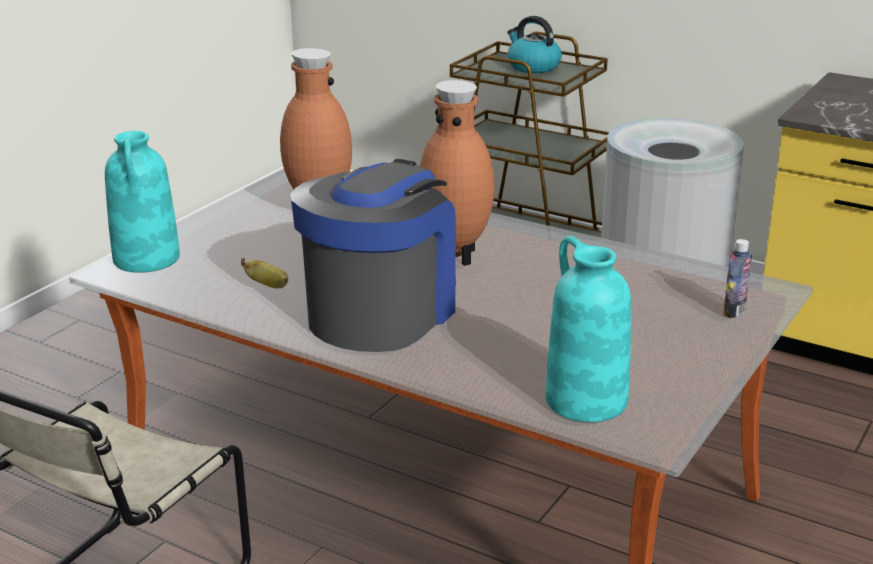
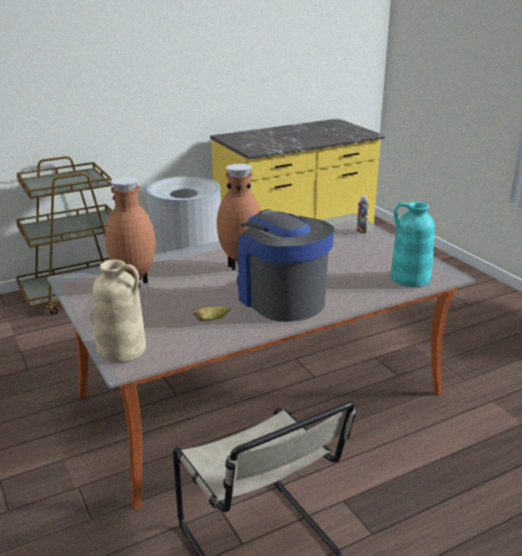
camera: 60 degrees left, 0 degrees up
(147, 259) = (122, 350): turquoise vase -> beige vase
(532, 67) = (59, 179): kettle -> none

